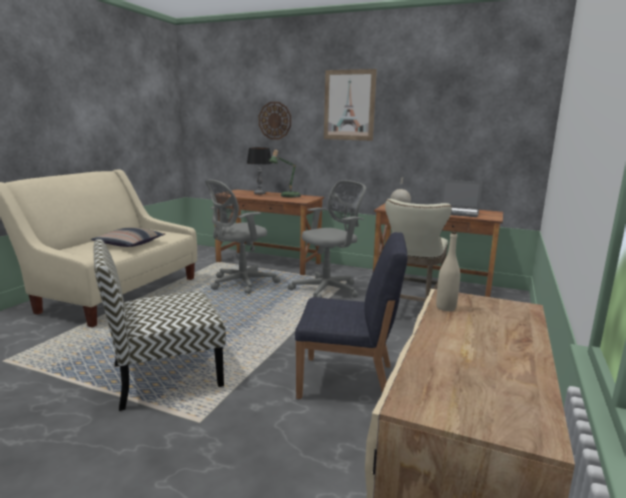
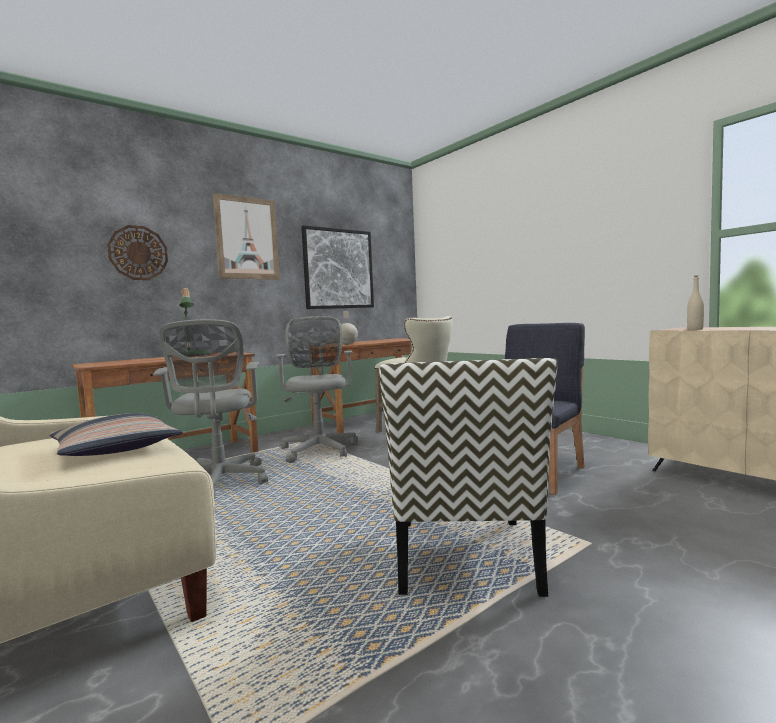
camera: 60 degrees left, 10 degrees down
(259, 193) = (144, 359): table lamp -> none
(437, 131) = (338, 269): none -> picture
(458, 213) = (388, 340): laptop -> none

